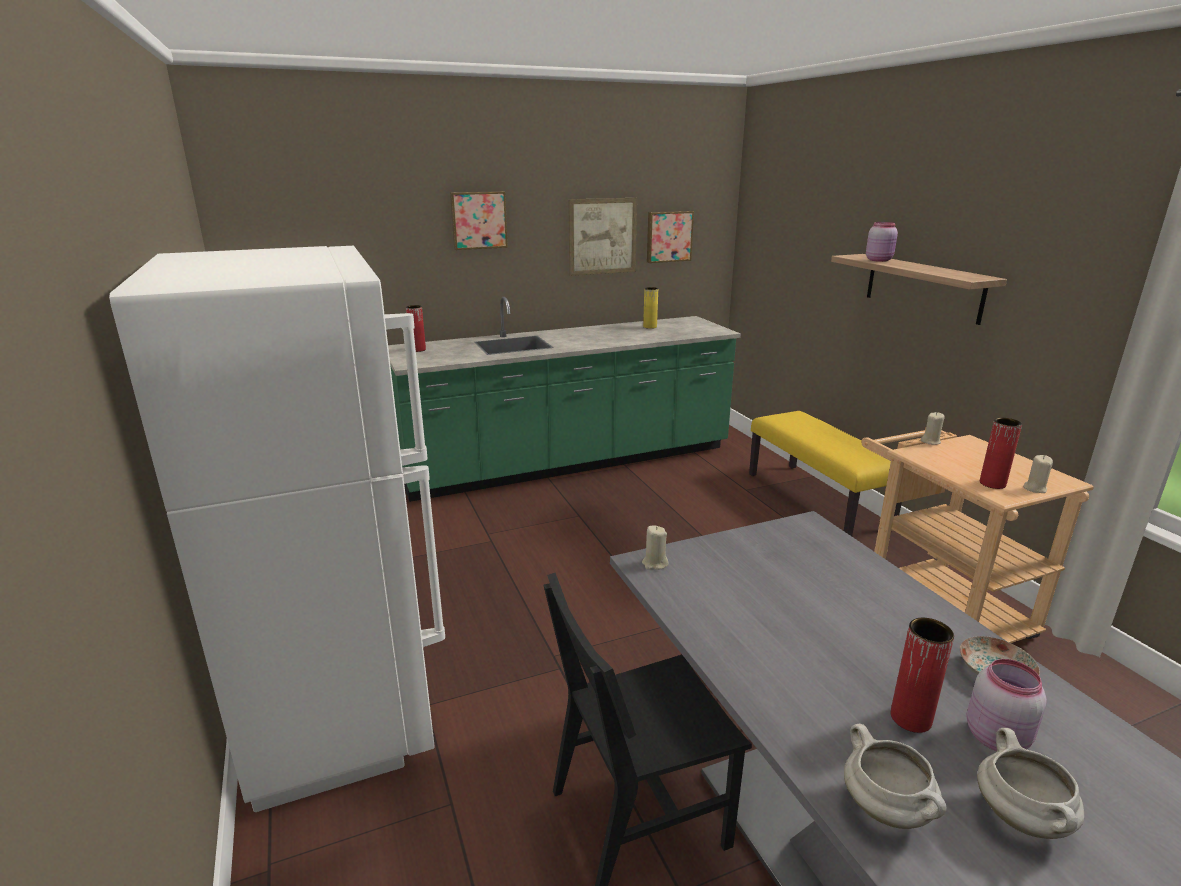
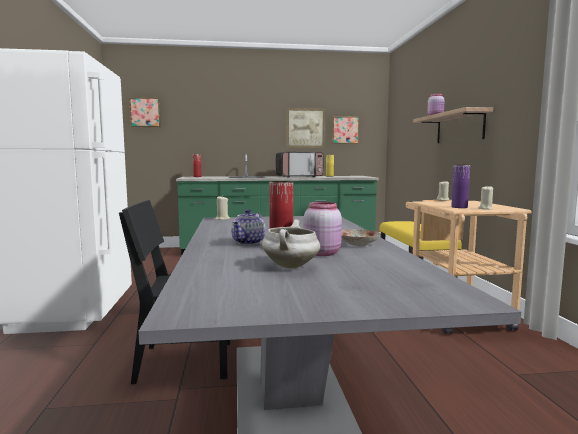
camera: 15 degrees right, 15 degrees down
(478, 220) = (237, 116): picture -> picture (145, 112)
(605, 336) = (299, 176): none -> microwave
(835, 699) = (249, 242): none -> teapot
(888, 809) = (218, 260): white cooking pot -> none
(992, 484) = (459, 207): red vase -> purple vase

